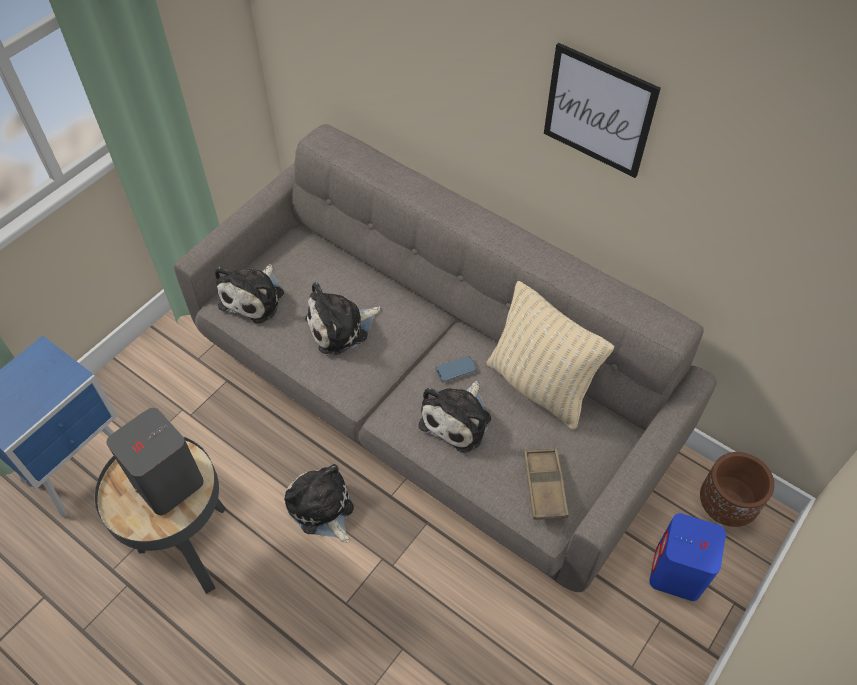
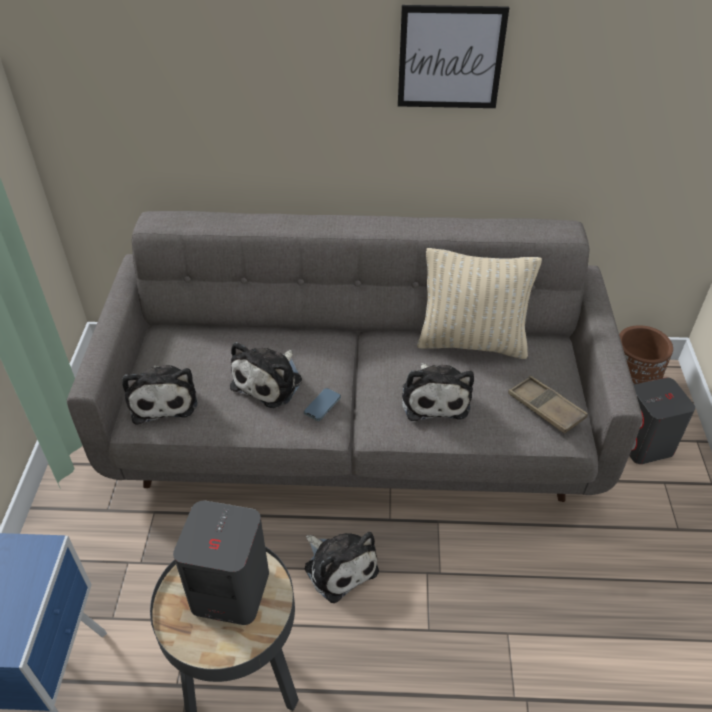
camera: 35 degrees left, 10 degrees down
(321, 509) = (339, 566): plush toy -> plush toy turned 150 degrees counterclockwise
(455, 370) = (398, 364): phone -> phone (322, 406)
(677, 573) = (644, 444): blue speaker -> grey speaker

